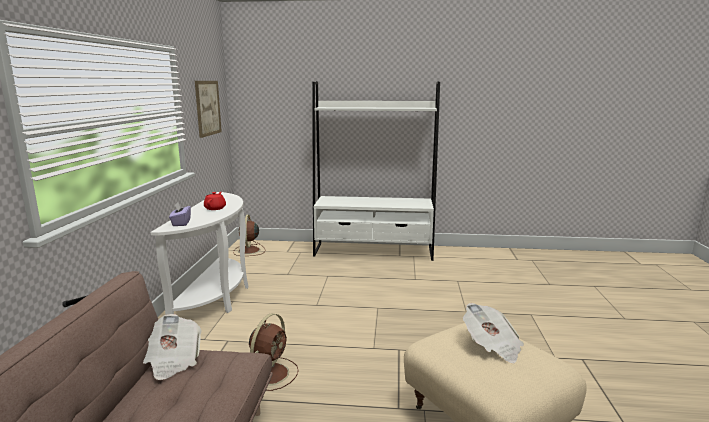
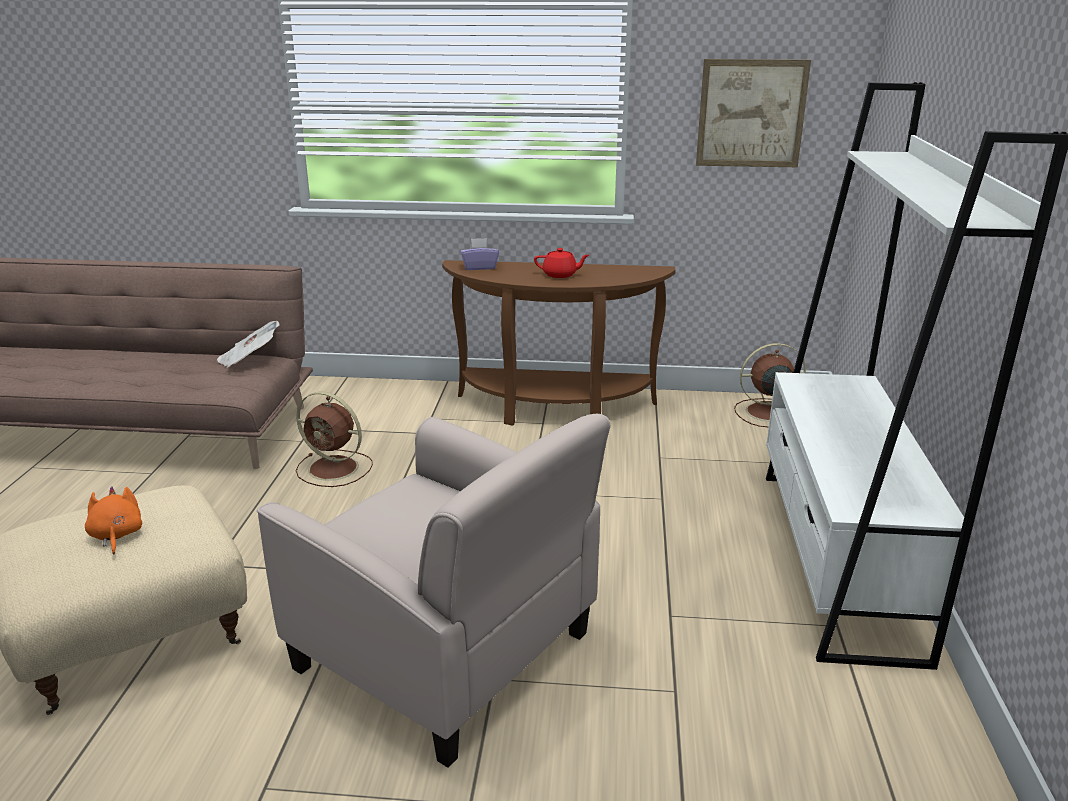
camera: 90 degrees right, 10 degrees up
(216, 298) = (554, 410): white console table -> brown console table
(454, 322) = (446, 653): none -> beige armchair
(492, 346) = (116, 536): newspaper -> orange plush toy

